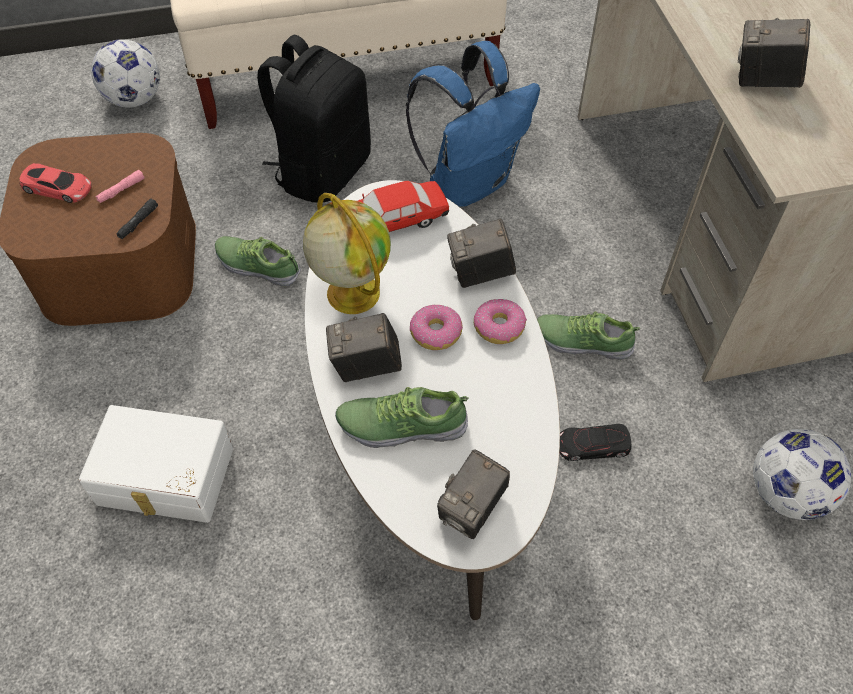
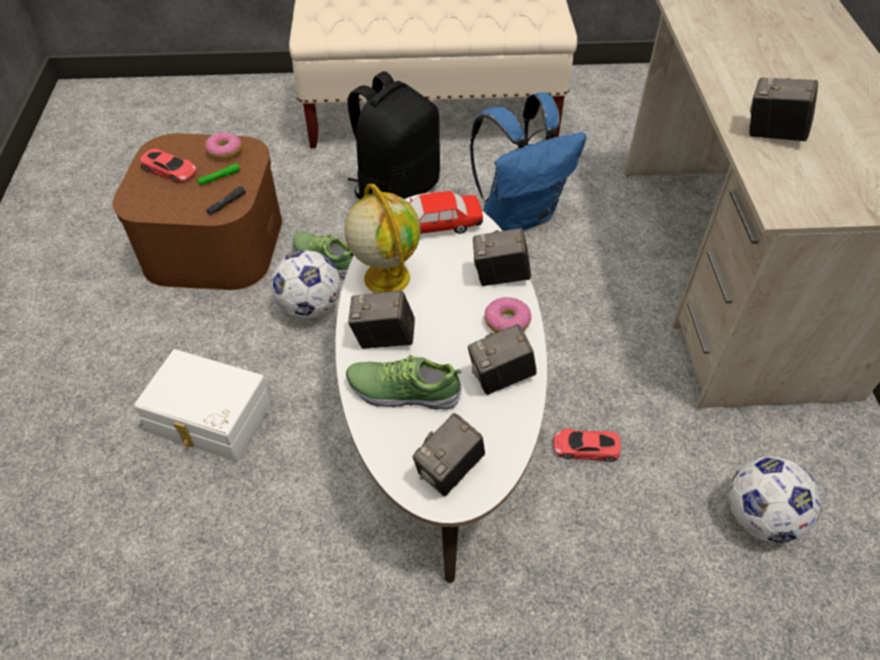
camera: 10 degrees right, 5 degrees down
(121, 190) = (219, 178): pink flashlight -> green flashlight
(134, 99) = (256, 119): football -> football (310, 306)
(436, 332) = (451, 319): donut -> donut (225, 151)
(505, 393) = (500, 378): none -> camera
(583, 341) = (593, 358): shoe -> none
(593, 445) = (586, 448): black toy car -> red toy car

